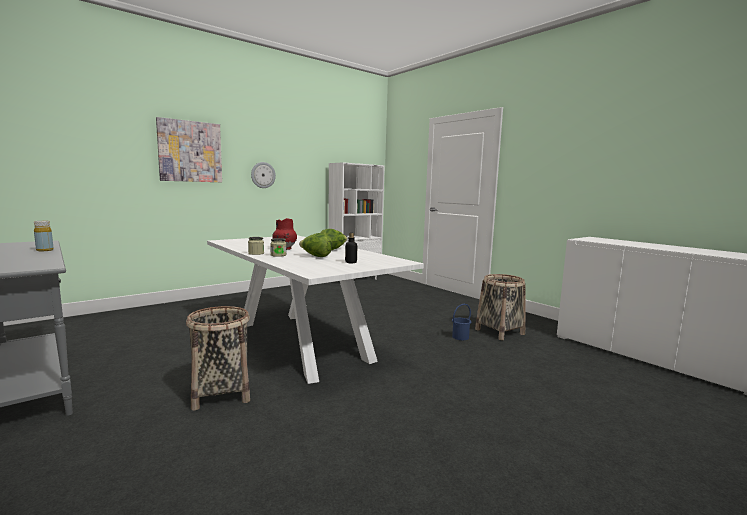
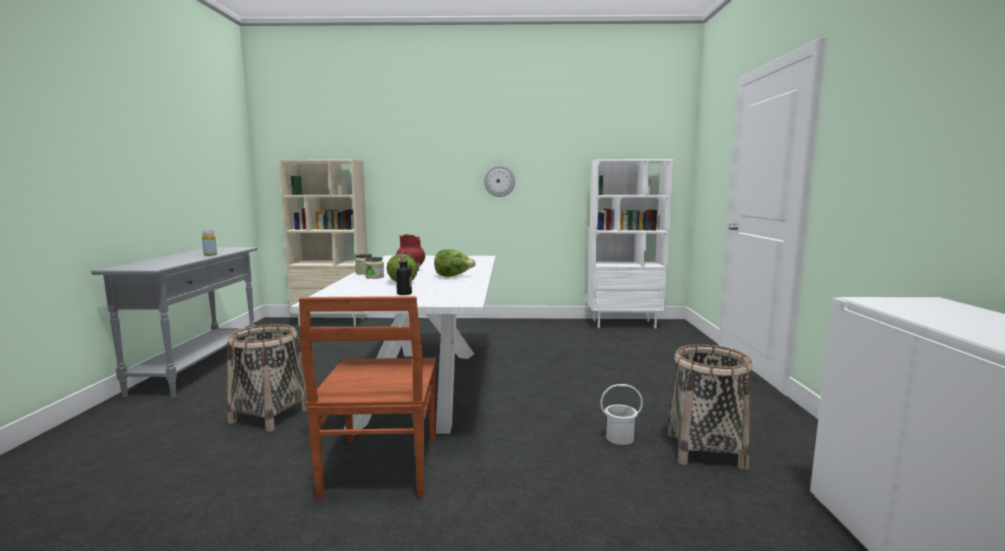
camera: 40 degrees right, 0 degrees up
(108, 315) = (332, 322): none -> beige bookcase
(190, 151) = (417, 159): picture -> none
(377, 391) = (380, 468): none -> brown chair
(460, 337) = (620, 438): blue bucket -> white bucket

